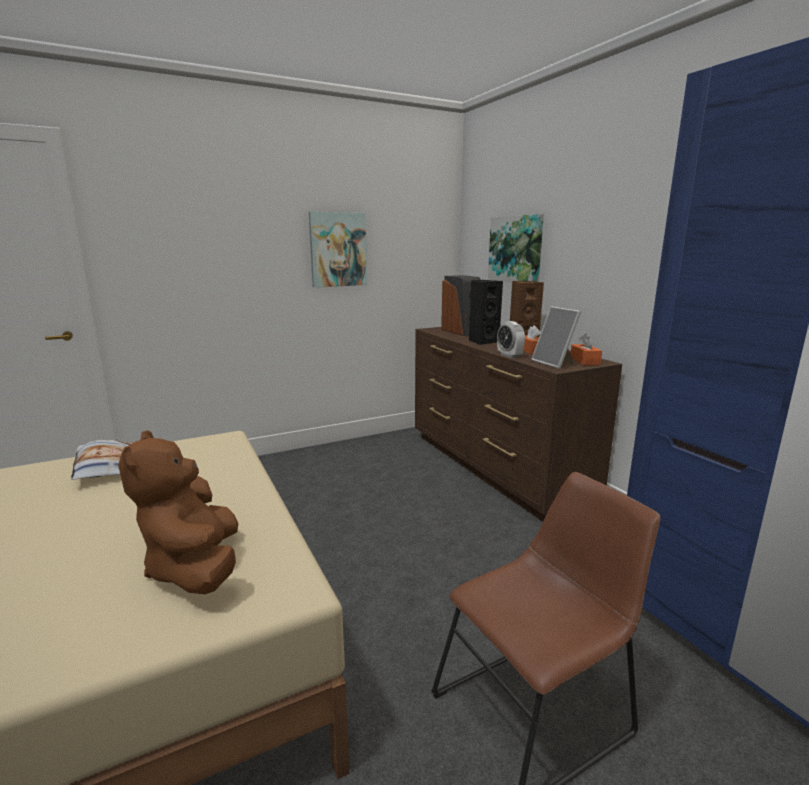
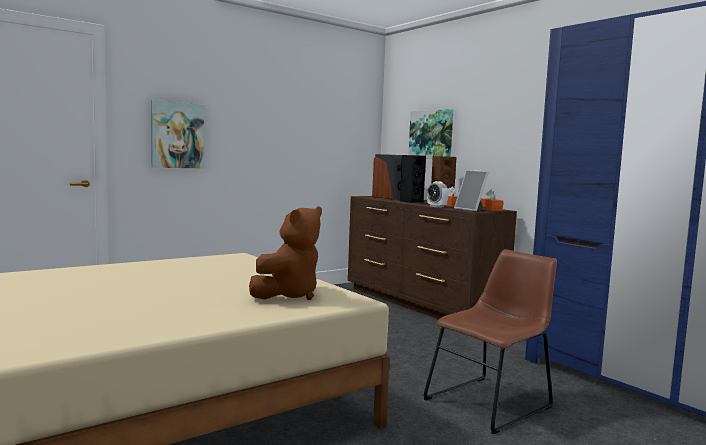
camera: 10 degrees left, 10 degrees down
(105, 467) = (165, 265): pillow -> none
(195, 568) = (288, 295): brown plush toy -> brown plush toy turned 120 degrees counterclockwise
(338, 249) = (292, 130): picture -> picture (177, 135)

